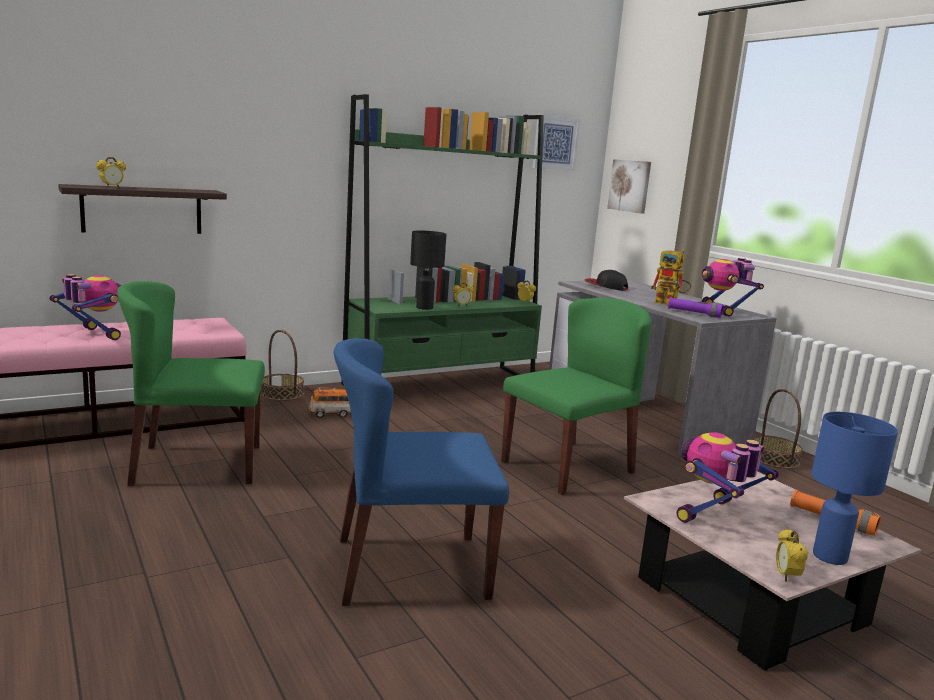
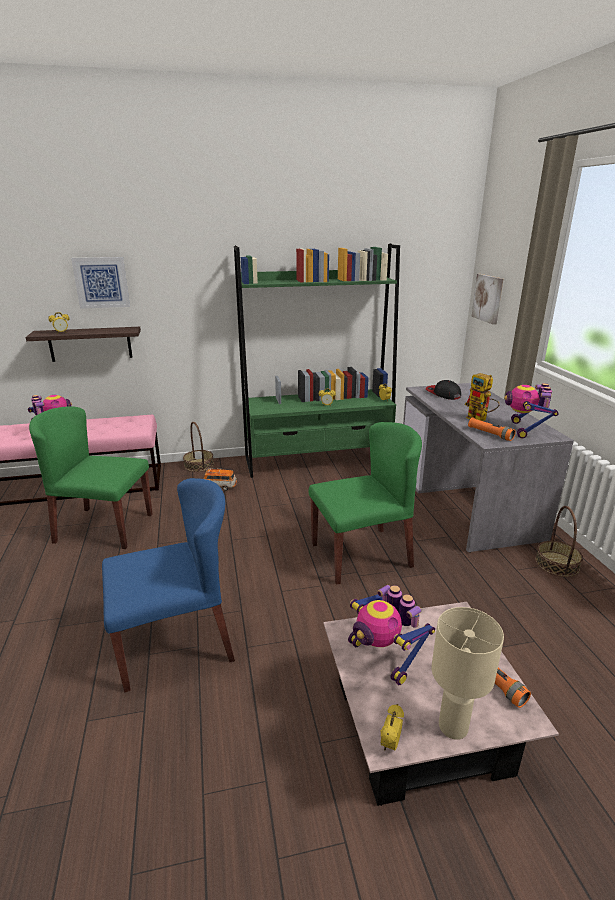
camera: 20 degrees right, 10 degrees up
(410, 568) = (176, 643): blue chair -> blue chair turned 150 degrees clockwise
(424, 307) = (294, 408): black table lamp -> none
(555, 143) = (422, 263): picture -> picture (101, 282)
(694, 314) = (490, 434): purple flashlight -> orange flashlight
(714, 516) = (383, 657): toy robot -> toy robot turned 105 degrees counterclockwise
(831, 557) = (453, 727): blue table lamp -> beige table lamp

